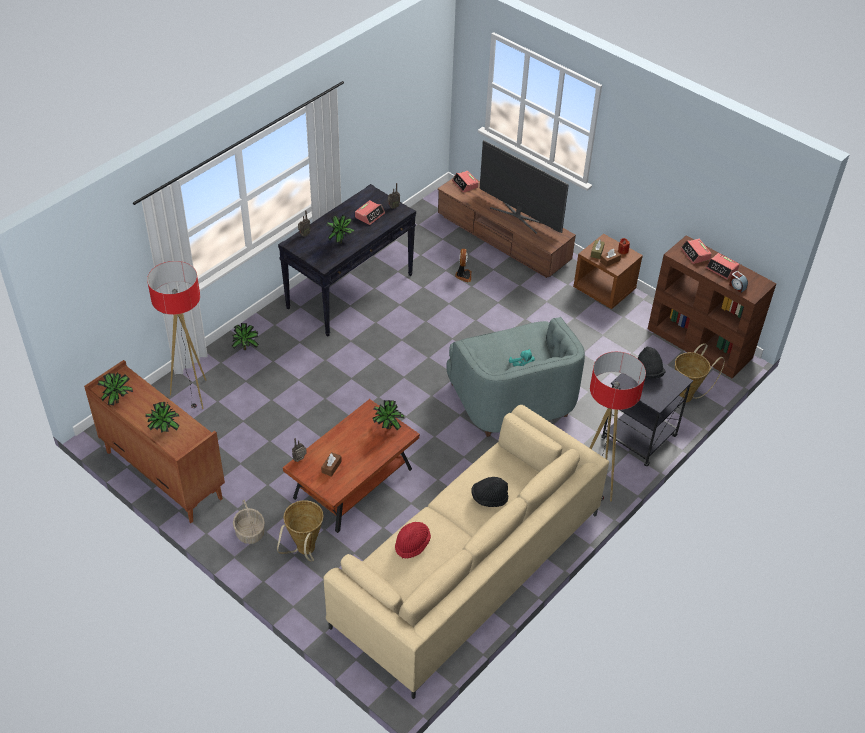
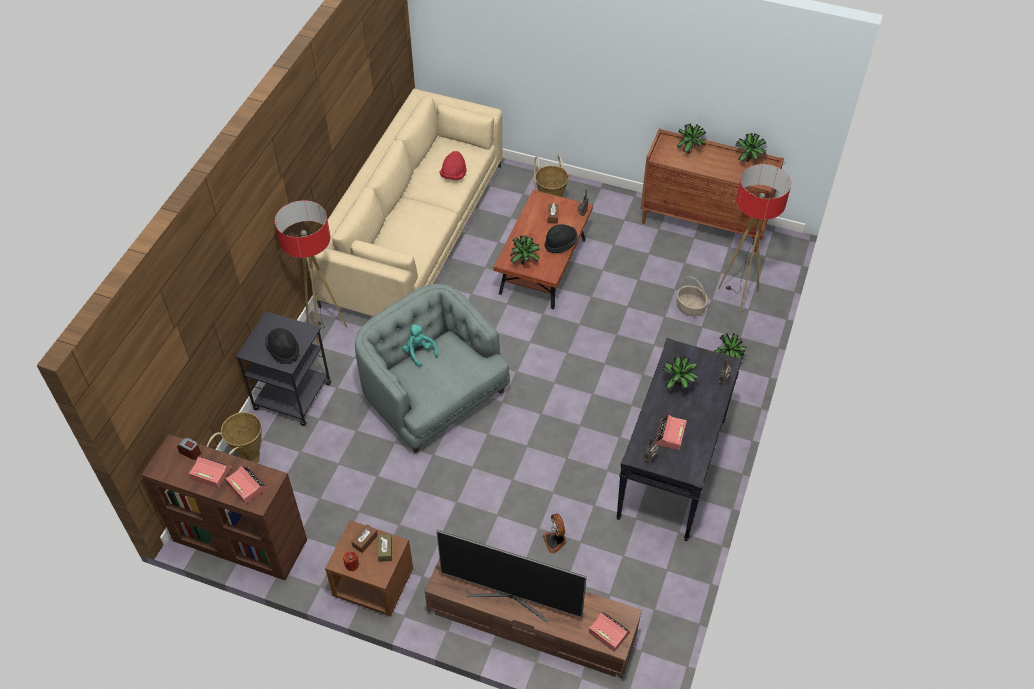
camera: 160 degrees right, 5 degrees up
(250, 533) = (601, 206): basket -> basket (690, 307)
(489, 498) = (406, 225): black hat -> black hat (560, 244)

